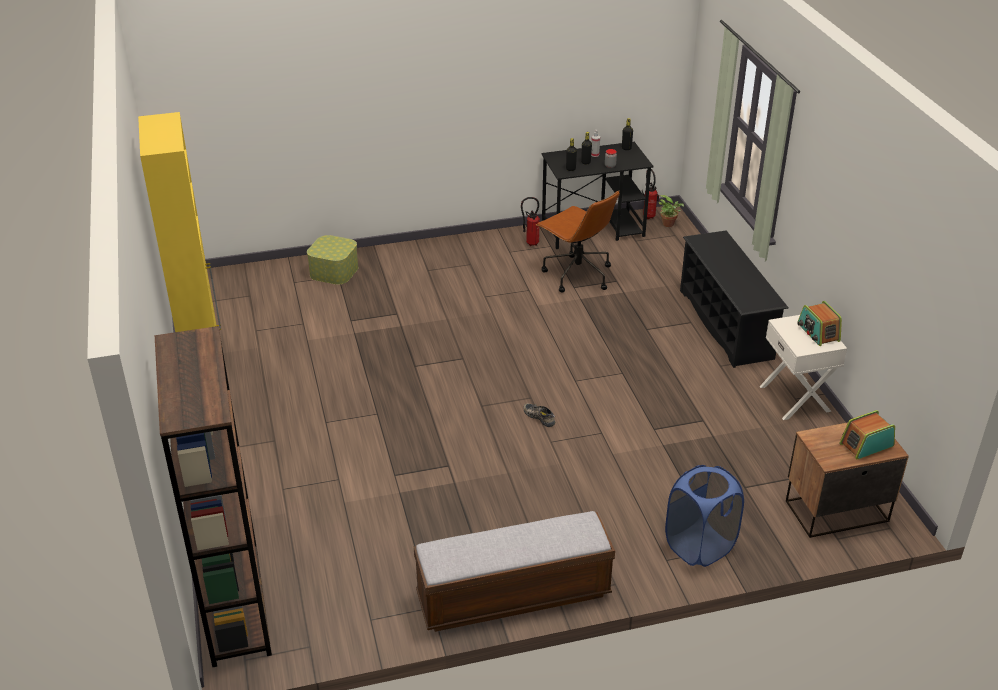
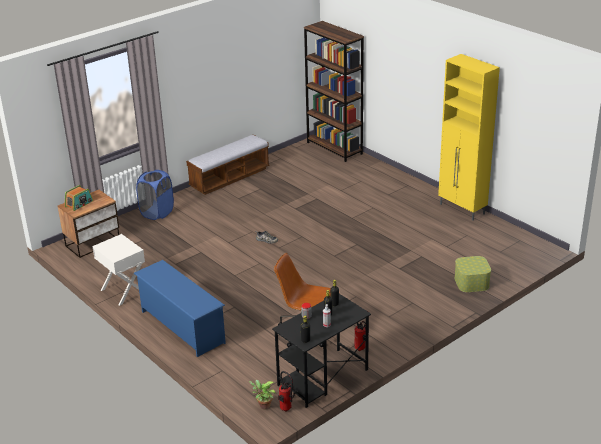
camera: 155 degrees right, 5 degrees down
(726, 324) = (182, 327): black shoe rack -> blue shoe rack
(818, 332) = (111, 249): radio -> none

